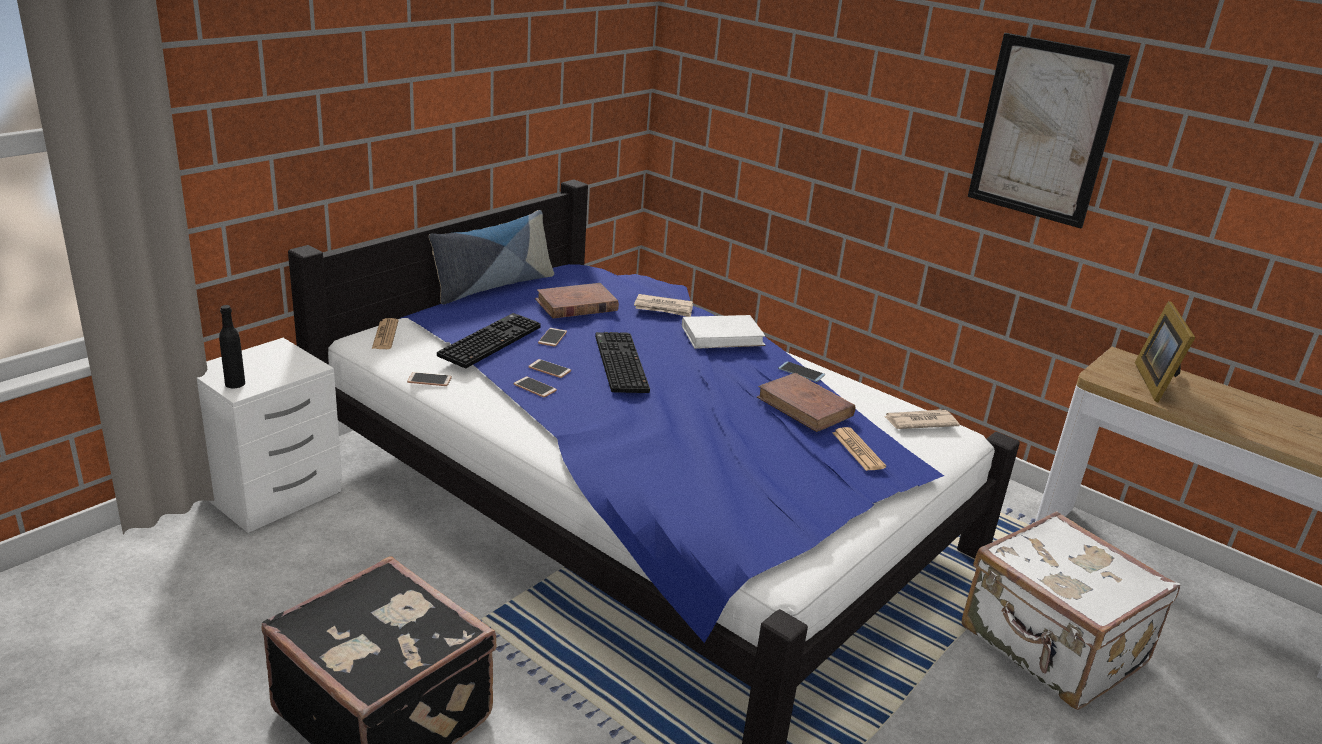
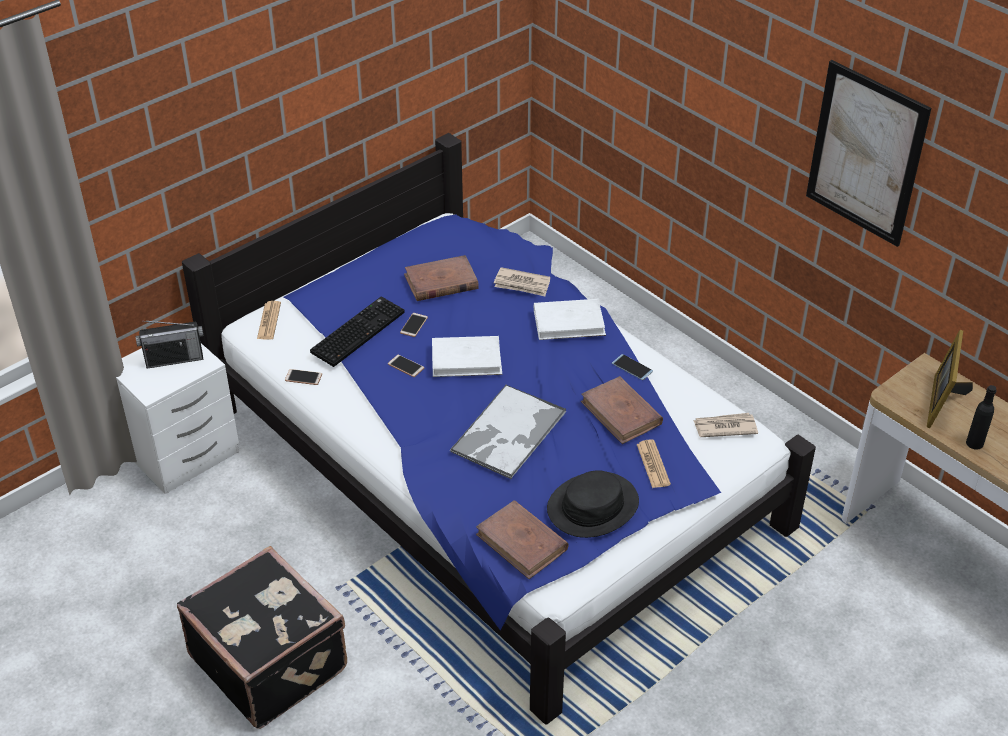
camera: 10 degrees right, 15 degrees up
(235, 383) = (146, 384): black bottle -> black bottle (974, 443)
(271, 363) = (174, 359): none -> radio
(493, 286) = (368, 254): pillow -> none
(535, 388) = (390, 389): phone -> none
(618, 363) = (466, 360): keyboard -> white book
(682, 423) = (508, 433): none -> tray
(729, 524) = (522, 542): none -> brown book
(803, 487) = (592, 506): none -> black hat
(1051, 647) = (817, 626): white suitcase -> none

